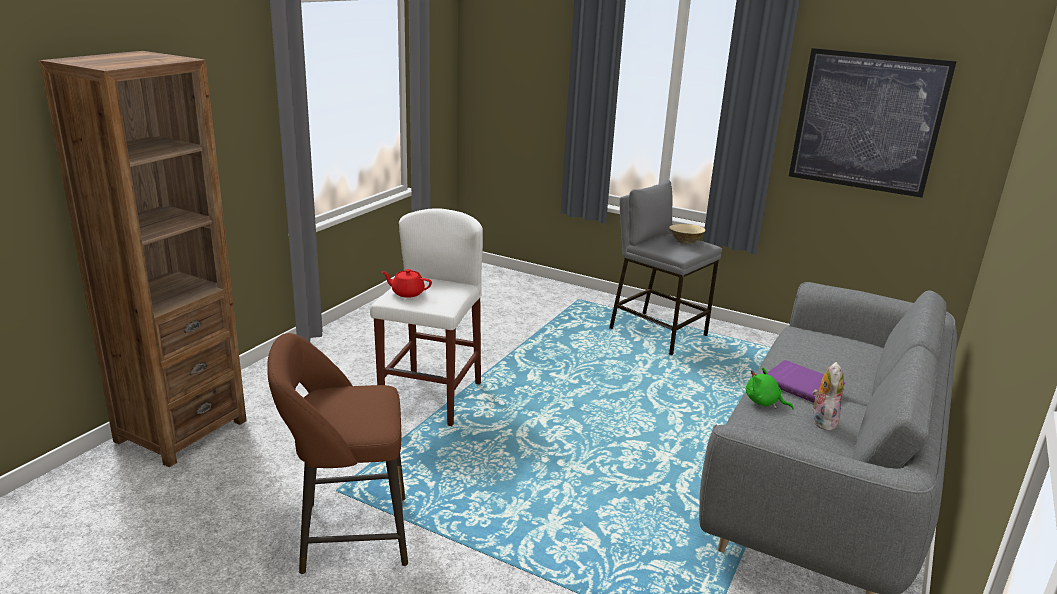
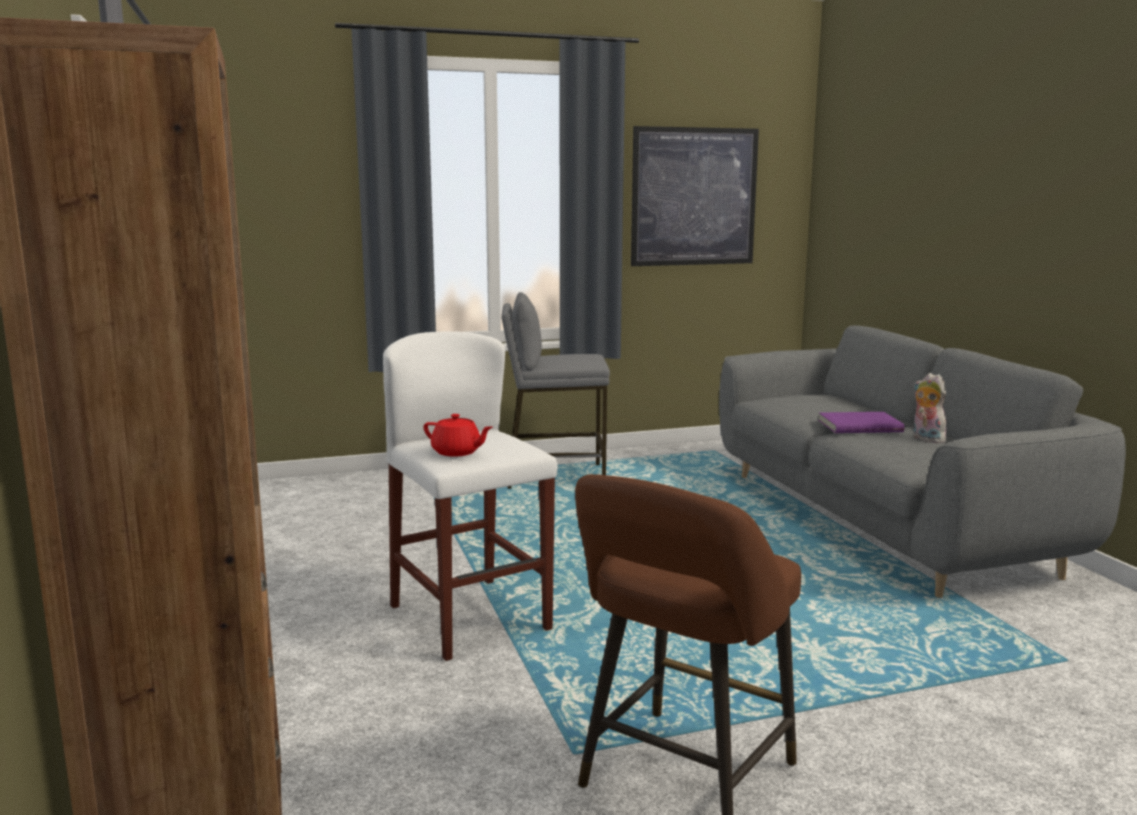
camera: 45 degrees left, 10 degrees down
(407, 293) = (457, 452): red teapot -> red teapot turned 120 degrees counterclockwise
(685, 241) = (570, 355): beige bowl -> none
(764, 402) = (870, 444): green plush toy -> none

